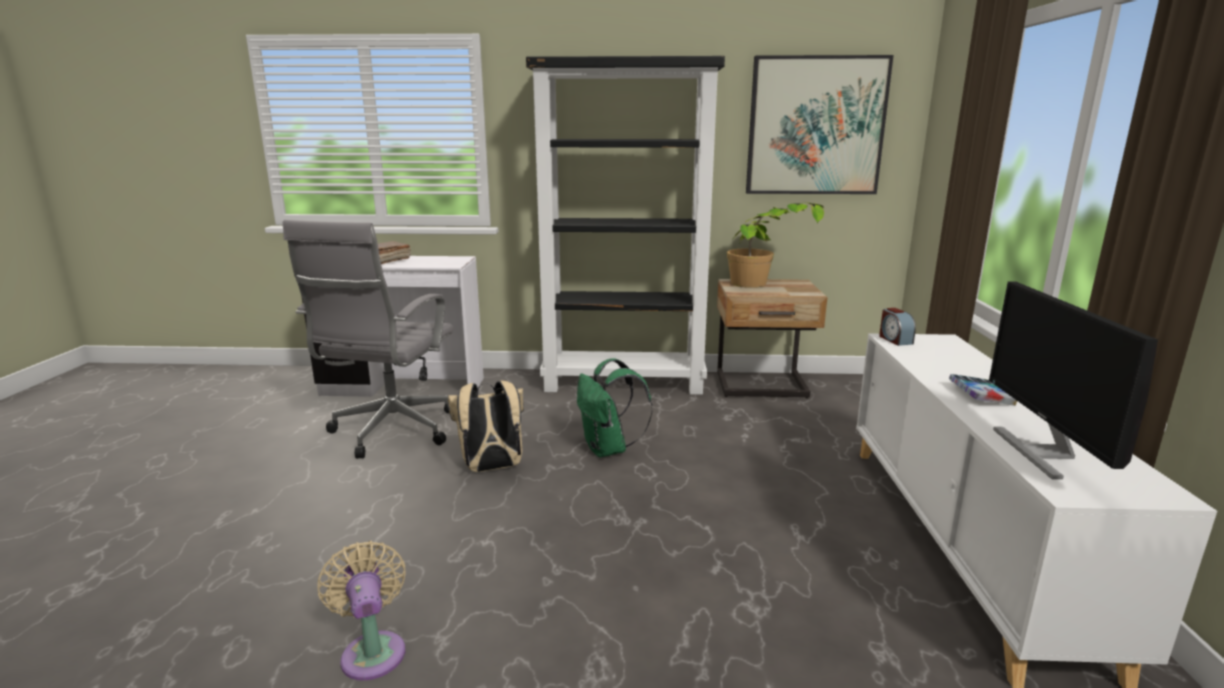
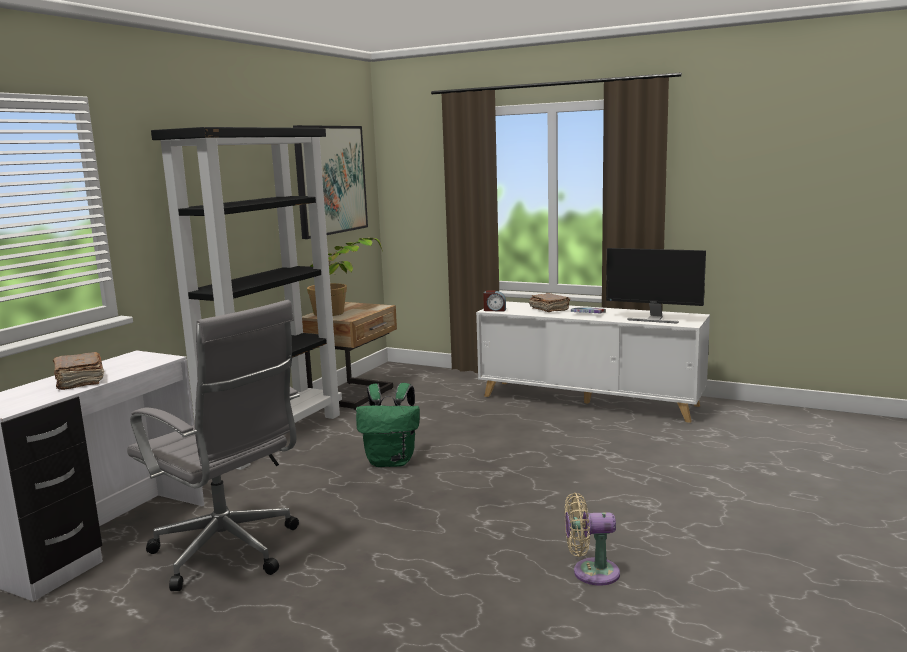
camera: 65 degrees left, 5 degrees down
(491, 468) = (371, 509): beige backpack -> none
(957, 367) = (549, 309): none -> brown book

